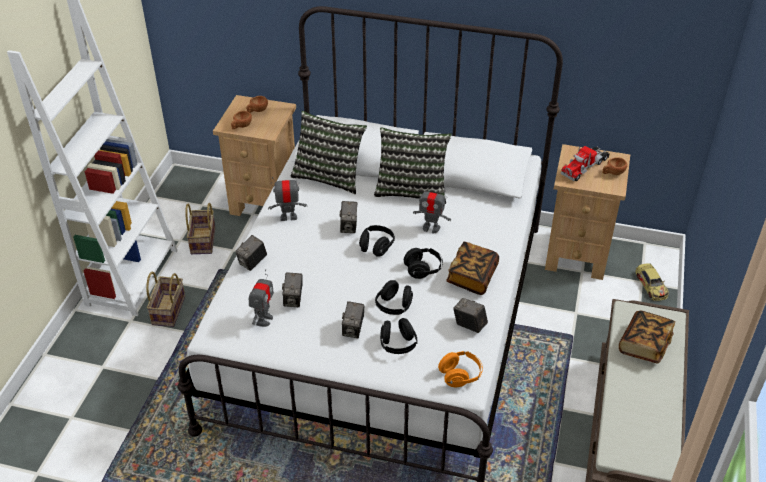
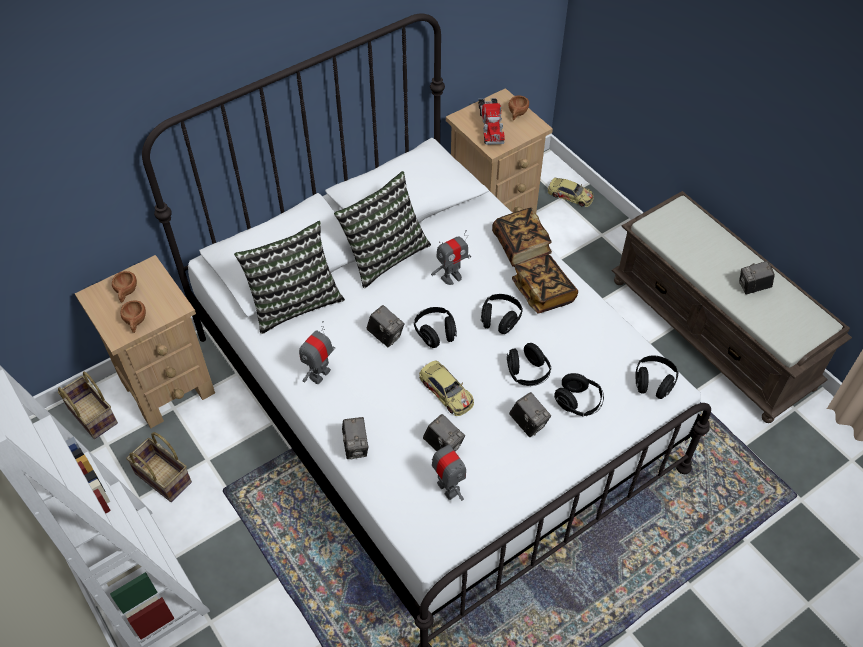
camera: 50 degrees left, 10 degrees up
(168, 309) = (231, 575): basket -> basket (91, 415)
(336, 277) = (446, 391): none -> toy car
(460, 375) = (653, 383): orange headphones -> black headphones
(469, 325) = (600, 335): camera -> camera (752, 287)
(644, 345) = (696, 243): book -> book (521, 246)

